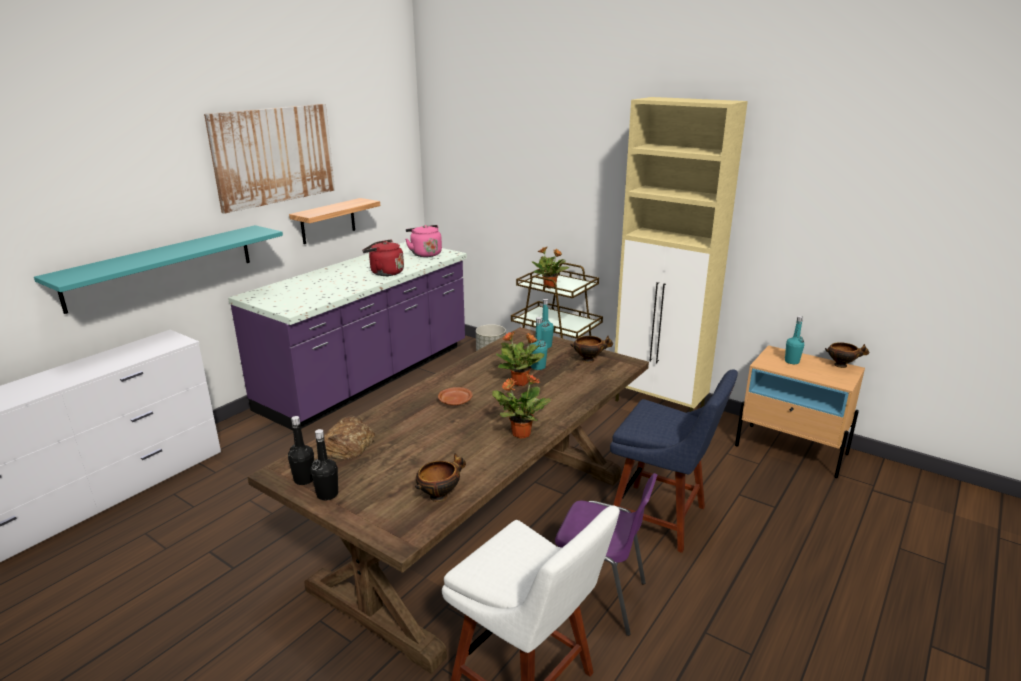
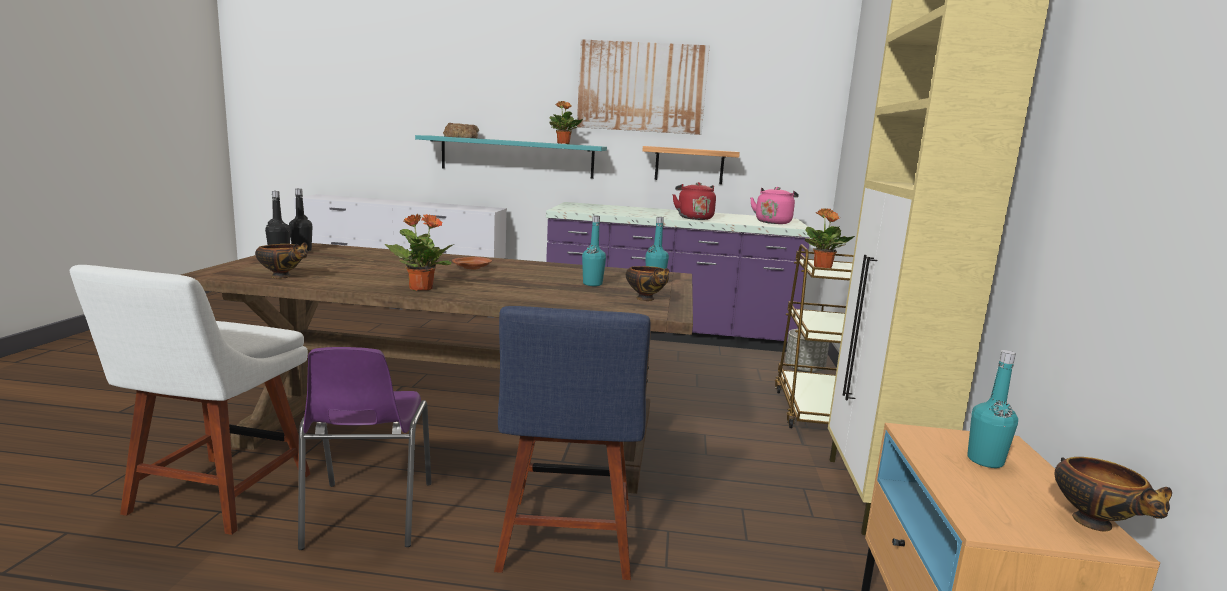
camera: 60 degrees right, 10 degrees down
(347, 444) = (364, 253): bread -> bread (461, 137)
(520, 382) = (543, 281): potted plant -> potted plant (563, 143)

